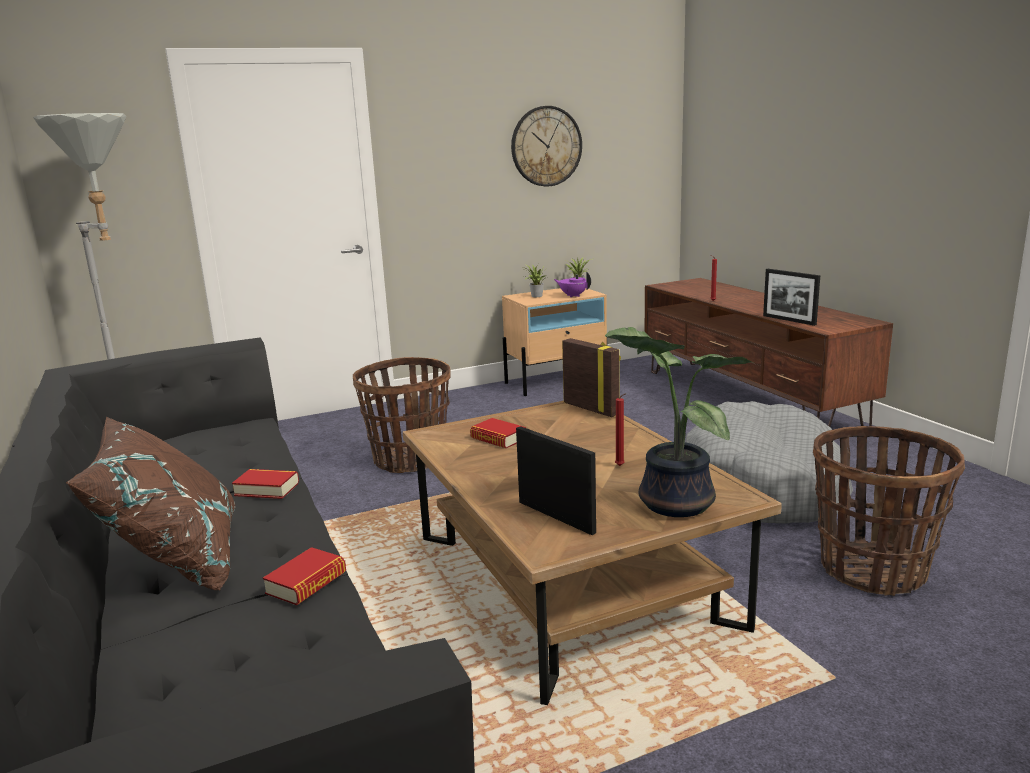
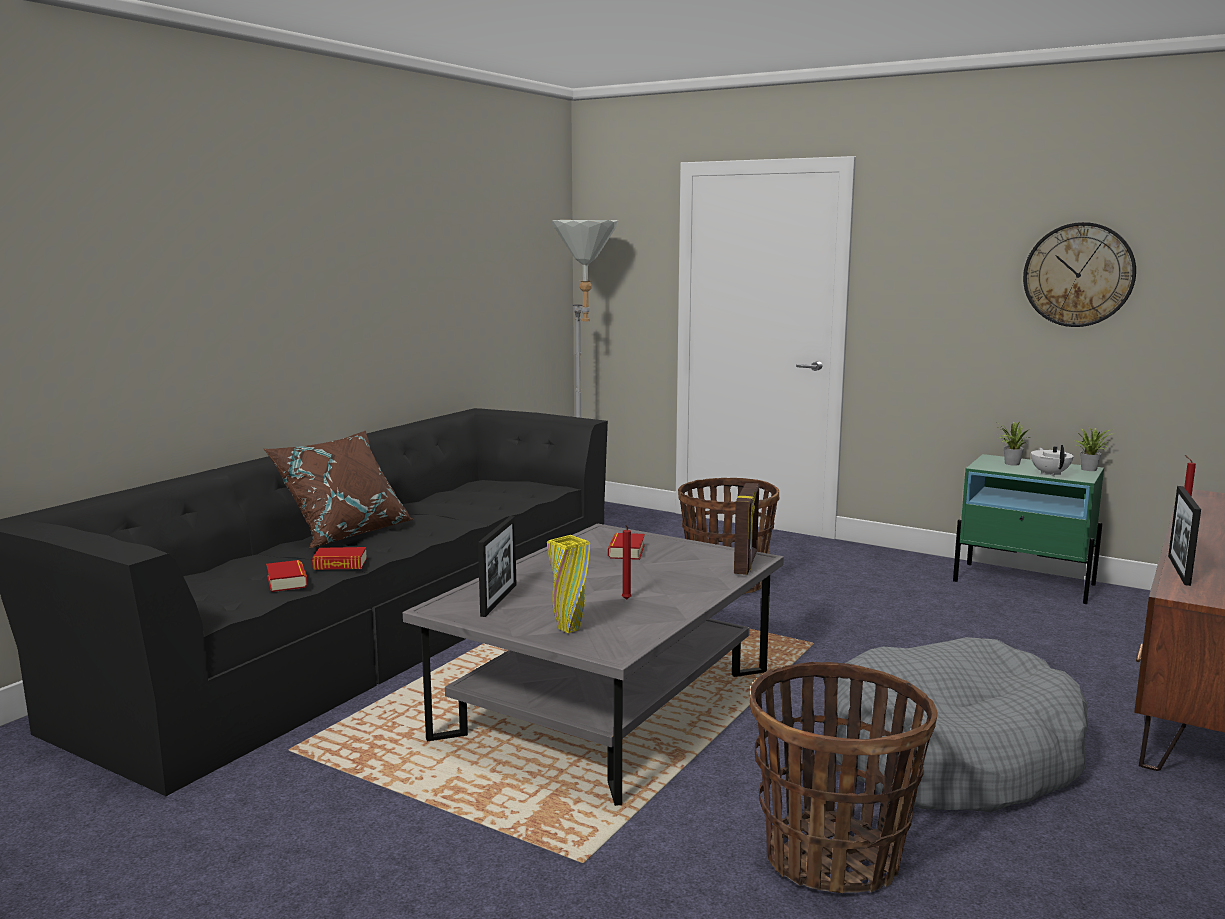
camera: 55 degrees right, 5 degrees down
(267, 489) = (453, 521): book -> book (287, 581)
(556, 381) = (1024, 583): beige nightstand -> green nightstand
(569, 581) = (608, 704): brown coffee table -> grey coffee table
(573, 296) = (1050, 474): purple teapot -> white teapot
(671, 502) = (569, 629): potted plant -> yellow vase

